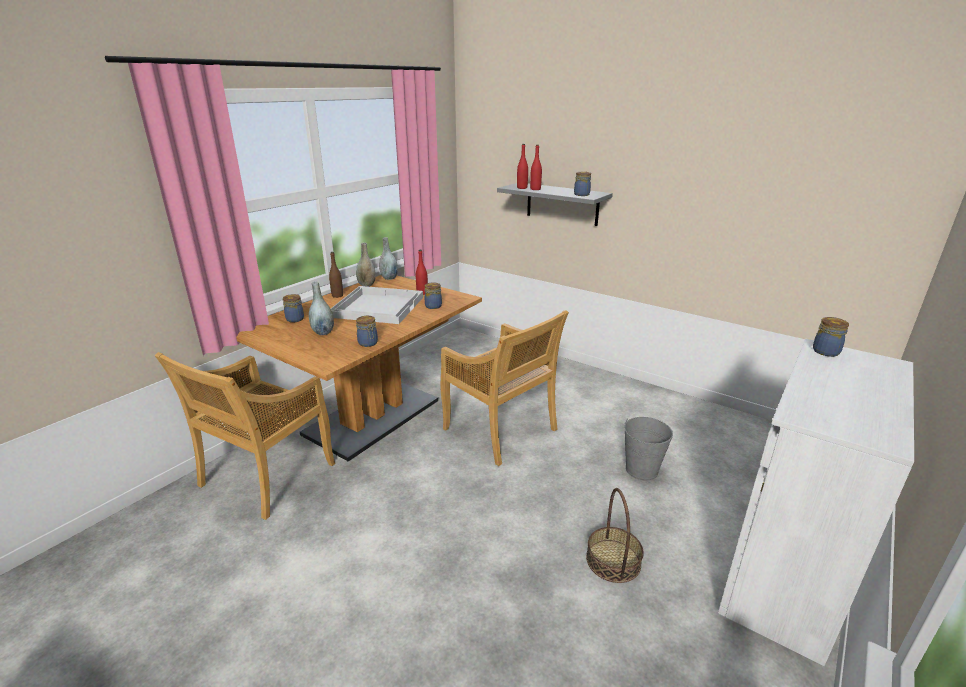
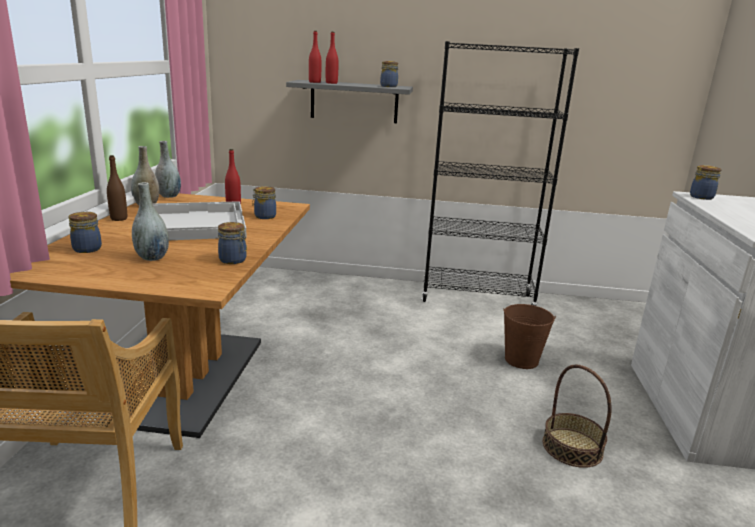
camera: 30 degrees left, 5 degrees down
(501, 431) = (360, 357): beige chair -> none
(641, 469) = (521, 360): grey bucket -> brown bucket
(654, 400) = (477, 298): none -> black bookcase

